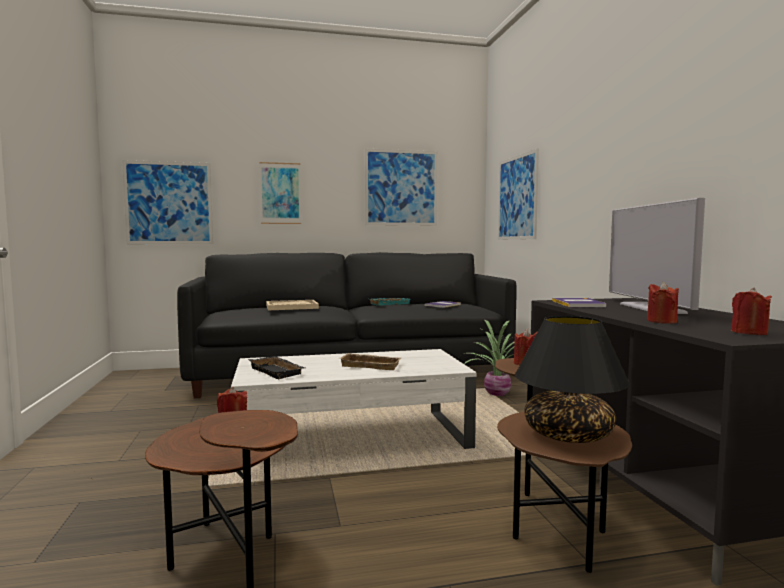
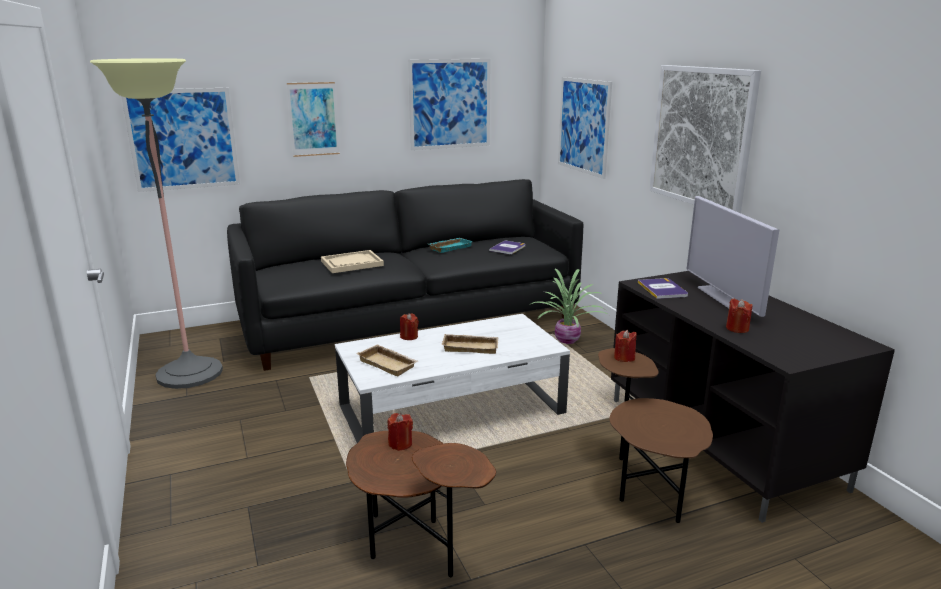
camera: 10 degrees left, 15 degrees up
(128, 396) = (190, 373): none -> floor lamp
(278, 371) = (389, 364): black tray -> beige tray
(568, 434) = (665, 427): black table lamp -> none
(620, 165) = (701, 137): none -> picture
(749, 332) = (801, 348): red candle -> red candle (409, 336)

